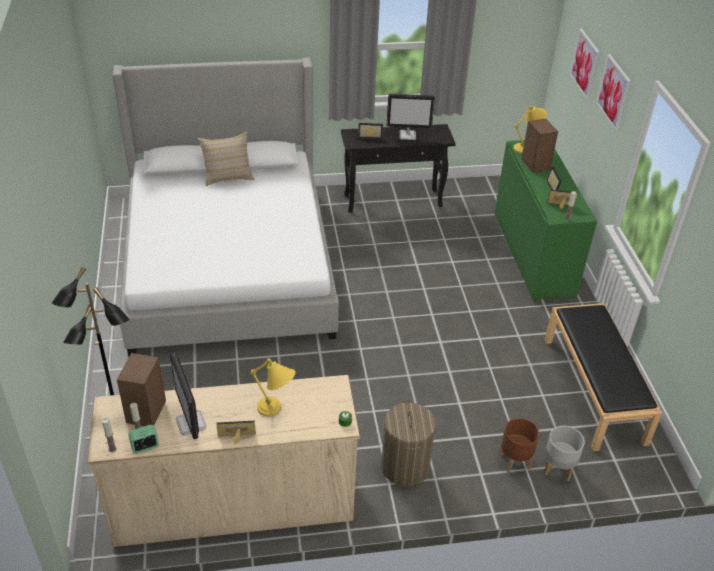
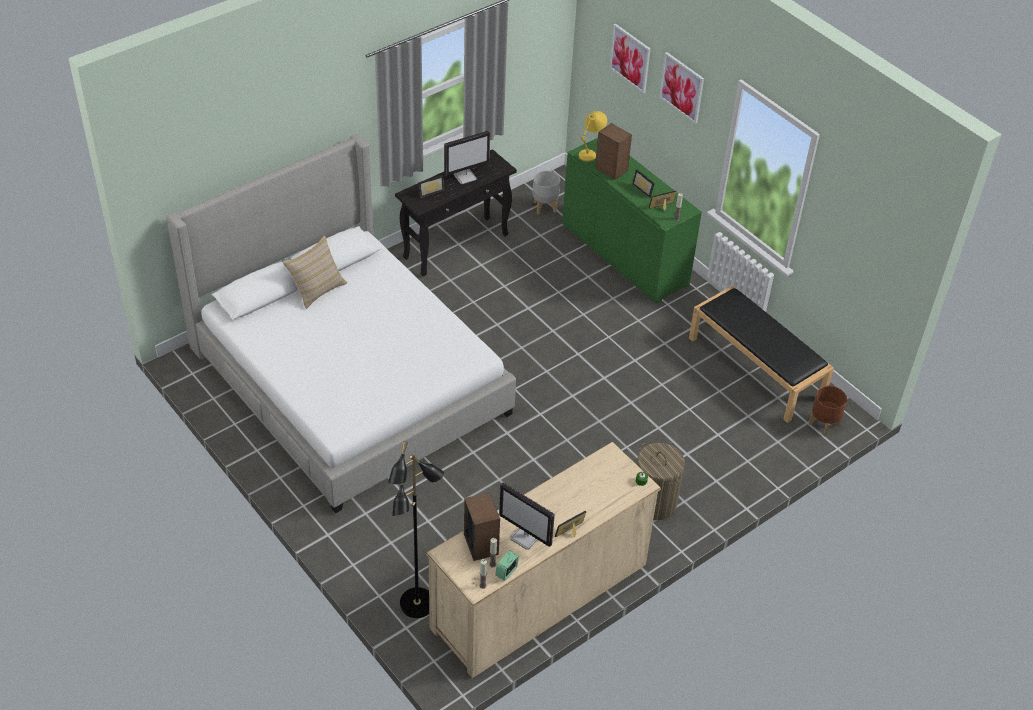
camera: 30 degrees left, 5 degrees up
(276, 410) = (582, 496): yellow table lamp -> none
(515, 461) = (734, 458): brown planter -> brown planter (824, 424)
(558, 468) = (770, 449): grey planter -> grey planter (545, 207)

